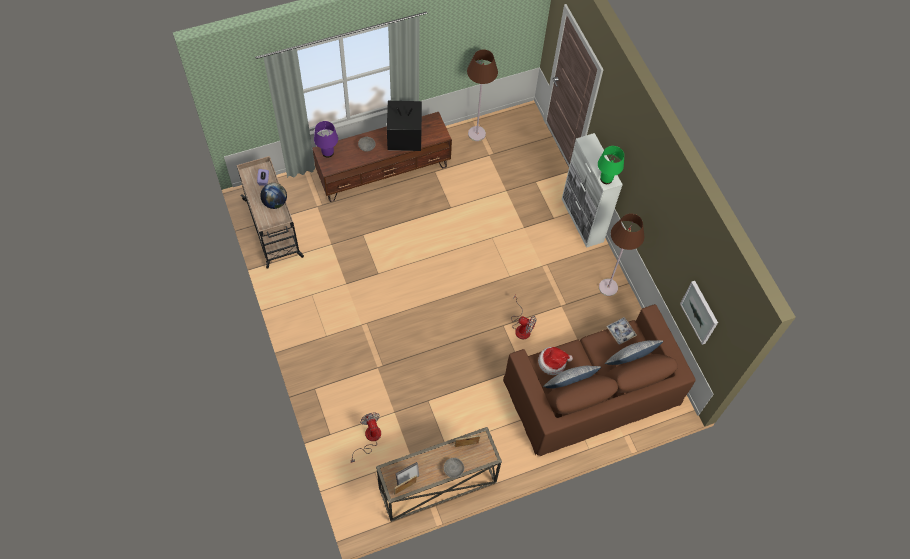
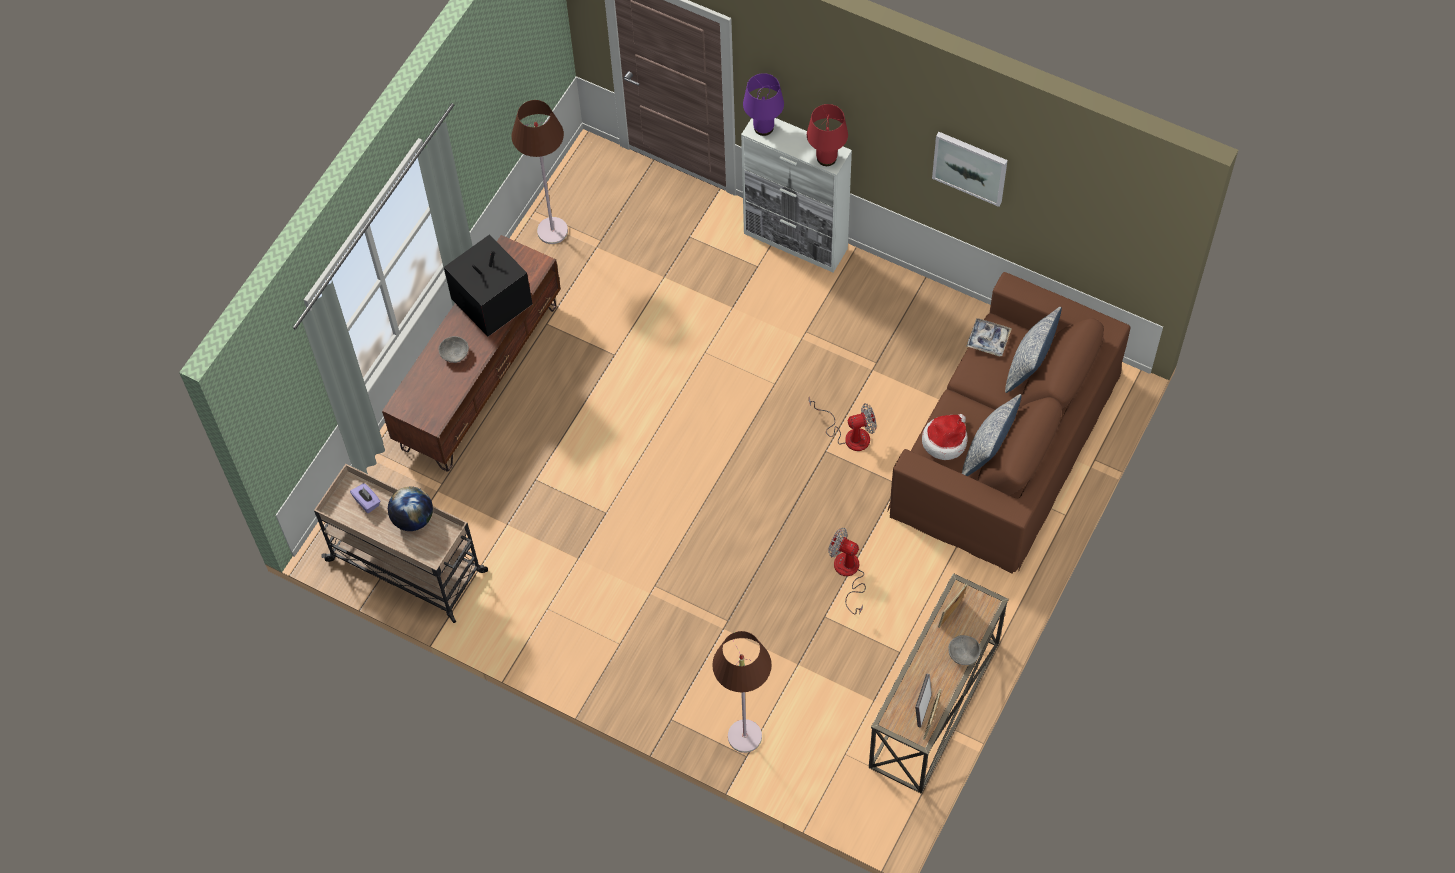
camera: 35 degrees left, 0 degrees up
(328, 153) = (410, 401): purple table lamp -> purple table lamp (764, 127)
(369, 438) = (799, 720): fan -> fan (848, 573)
(606, 179) = (826, 158): green table lamp -> red table lamp
(608, 287) = (906, 302): brown floor lamp -> brown floor lamp (745, 736)
(700, 312) = (1085, 235): picture -> picture (970, 167)

